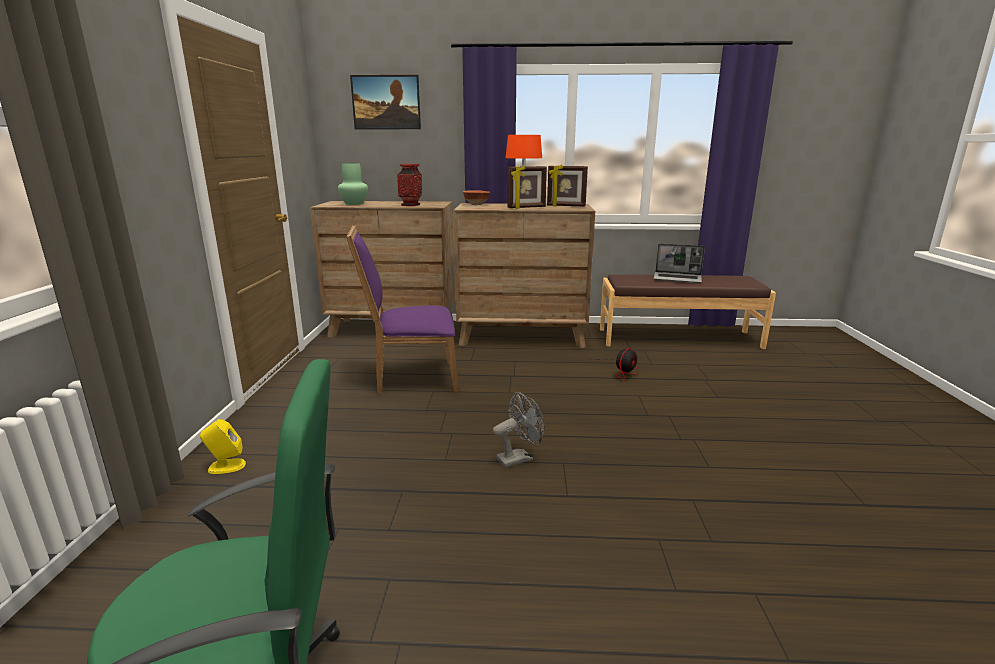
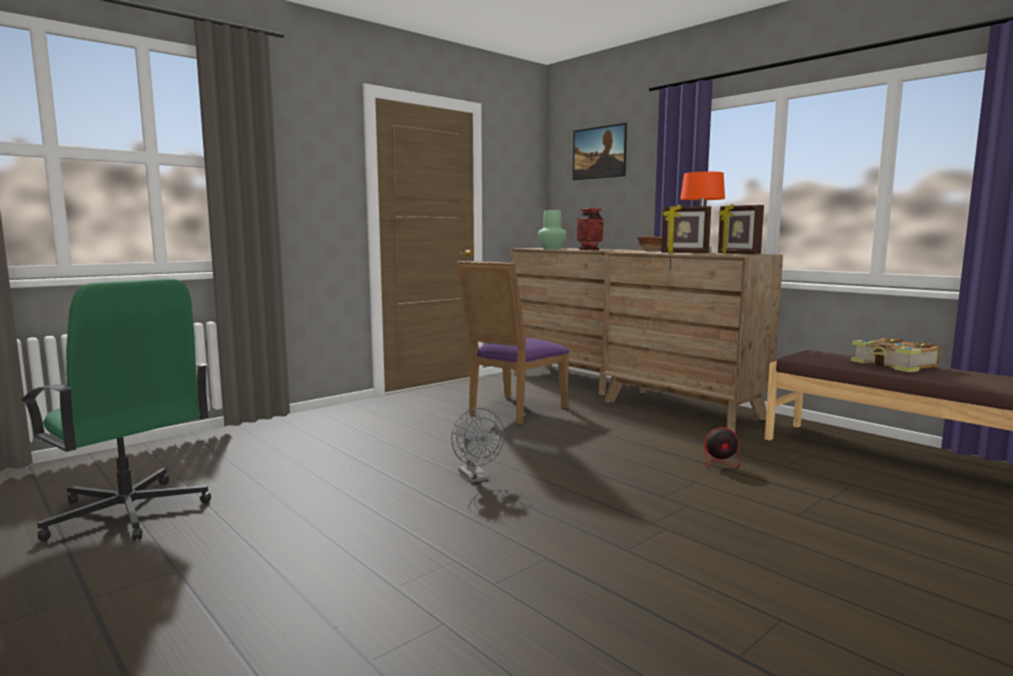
camera: 45 degrees right, 10 degrees down
(226, 466) = (314, 420): yellow speaker -> none
(411, 378) = (513, 411): purple chair -> purple chair turned 90 degrees counterclockwise
(519, 458) = (476, 478): grey fan -> grey fan turned 45 degrees clockwise
(678, 279) = (894, 365): laptop -> book

